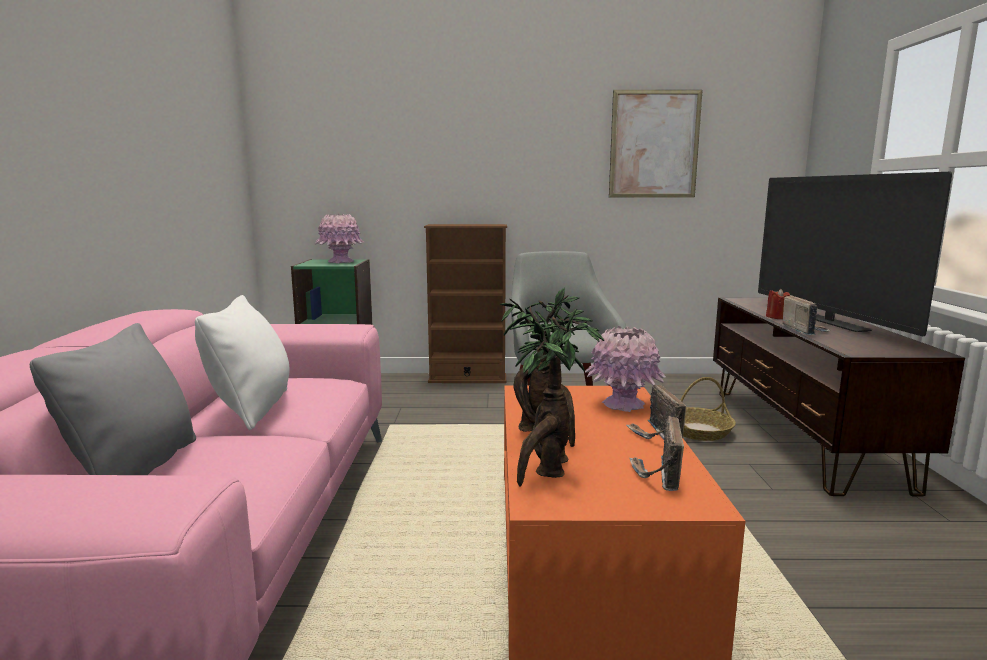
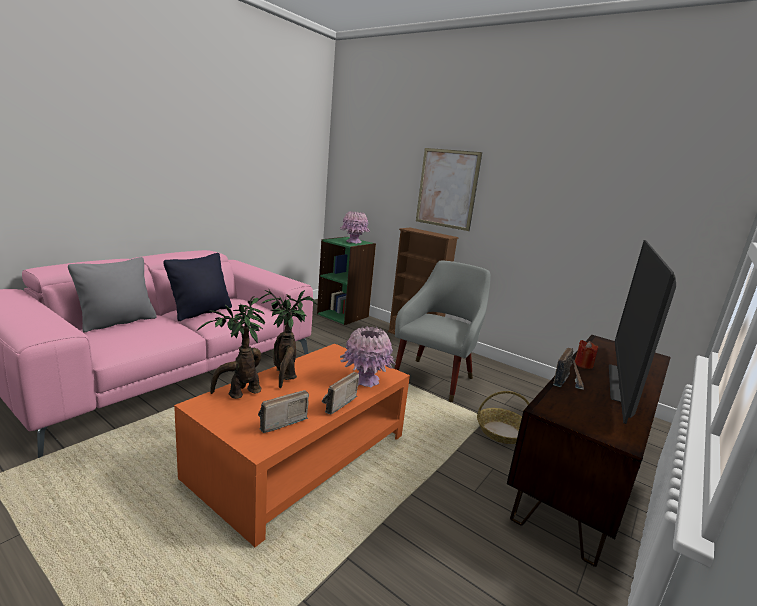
camera: 35 degrees right, 5 degrees up
(253, 409) = (201, 312): white pillow -> black pillow
(654, 144) = (586, 192): picture -> picture (447, 189)

